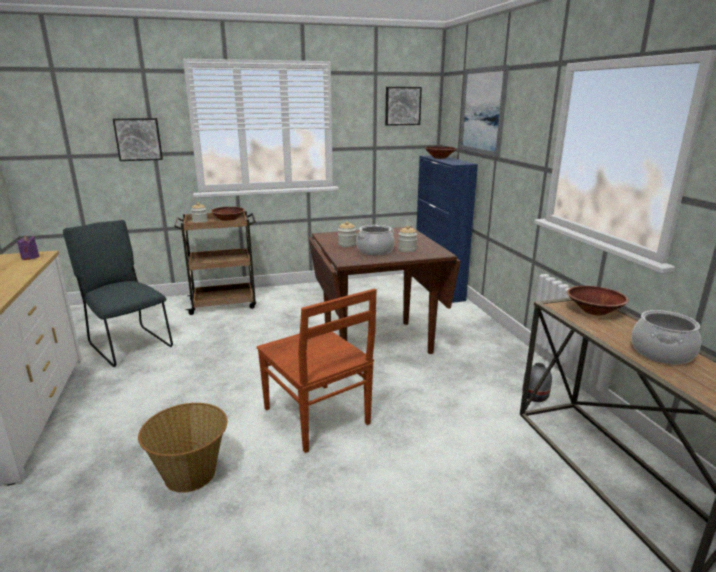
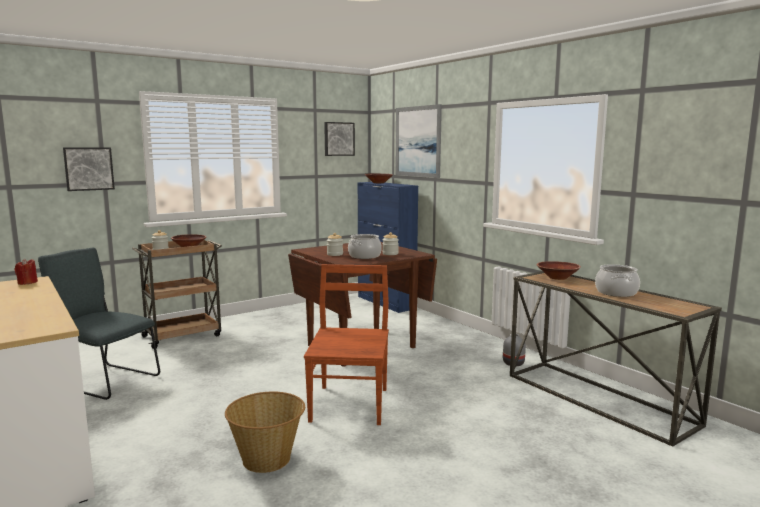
camera: 20 degrees left, 10 degrees down
(30, 257) = (27, 283): purple candle -> red candle
(317, 417) = (350, 403): brown chair -> brown chair turned 120 degrees counterclockwise

